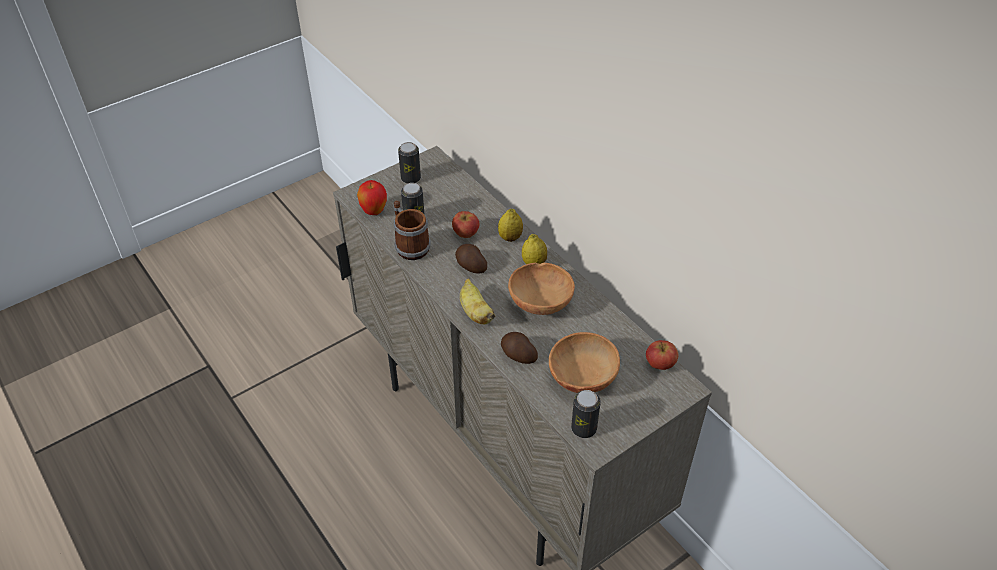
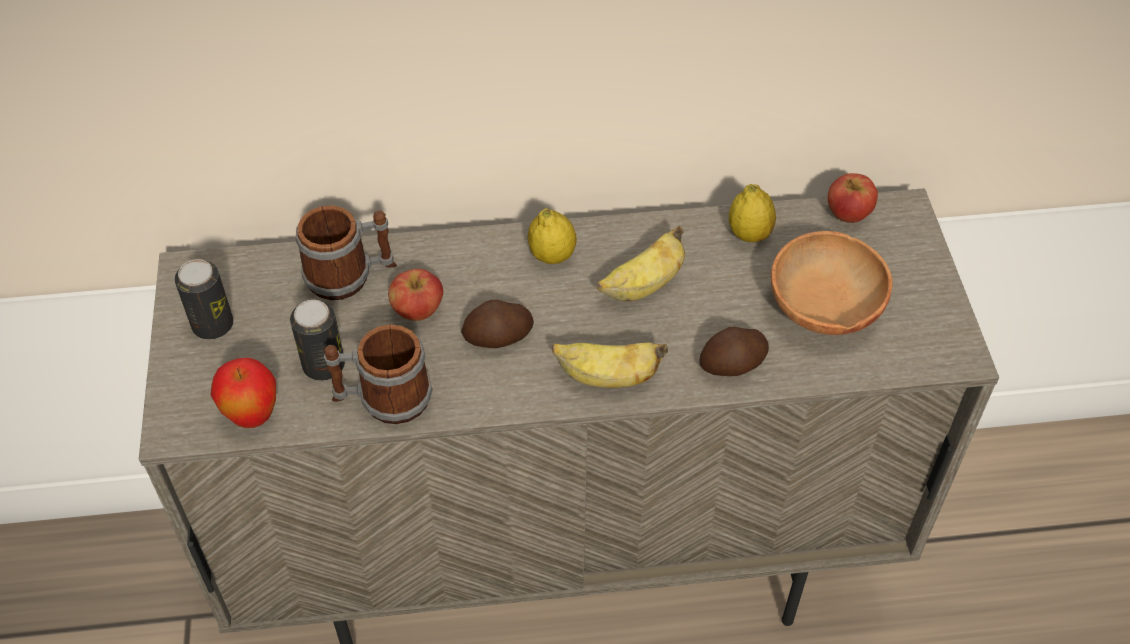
camera: 60 degrees left, 5 degrees up
(468, 204) = (350, 276): none -> mug
(510, 237) = (473, 258): lemon -> lemon (749, 234)
(541, 302) = (643, 286): brown bowl -> banana
(584, 428) = (918, 353): can -> none

